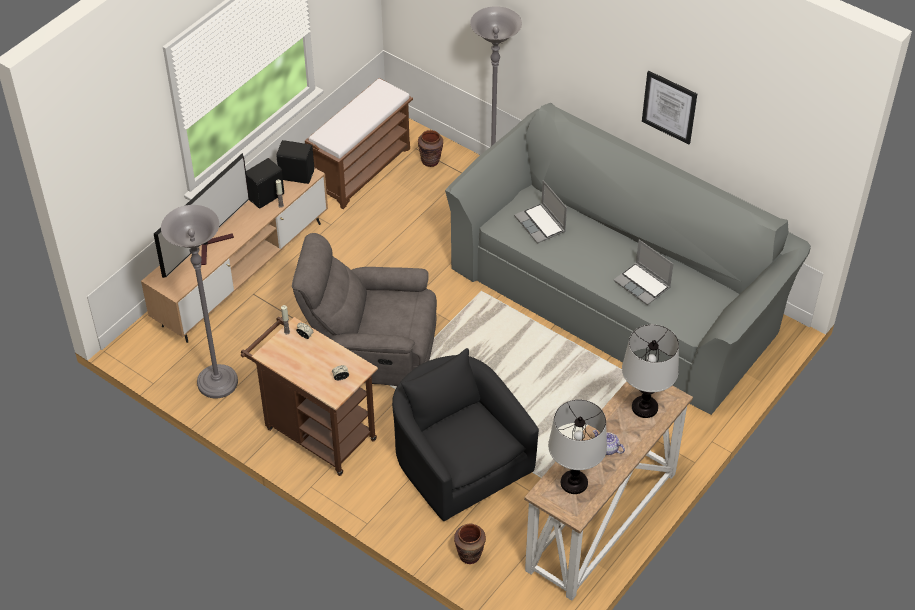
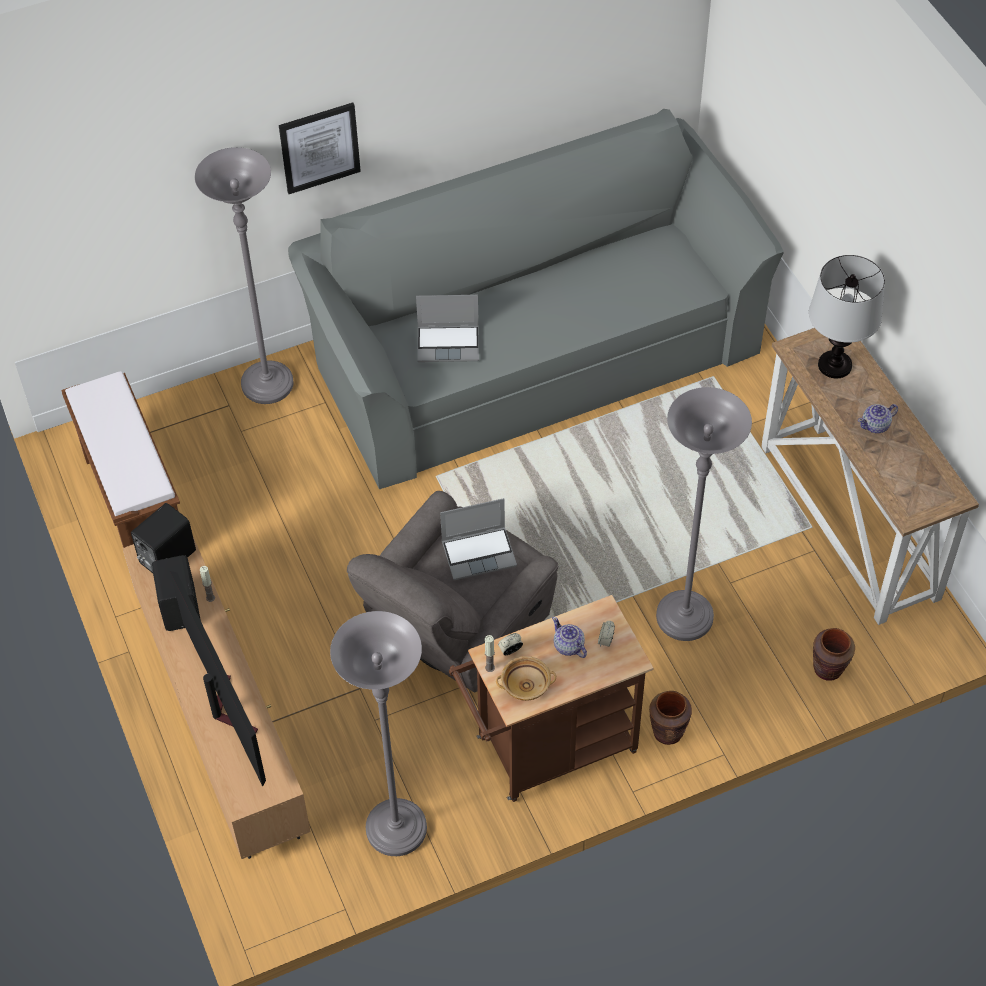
camera: 60 degrees left, 5 degrees up
(285, 353) = (526, 685): none -> beige bowl
(325, 362) = (568, 646): none -> teapot
(430, 161) = (178, 429): brown vase -> brown vase (667, 732)
(459, 461) = (684, 617): black armchair -> grey floor lamp
(574, 483) = (908, 477): table lamp -> none
(643, 284) = (610, 295): laptop -> laptop (479, 553)
(669, 107) = (474, 99): picture -> picture (319, 147)

